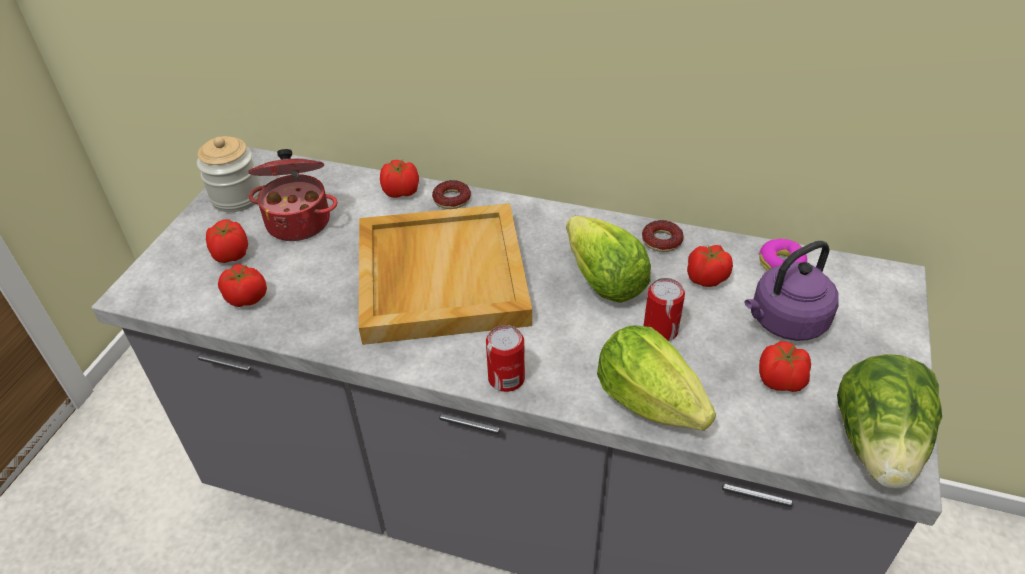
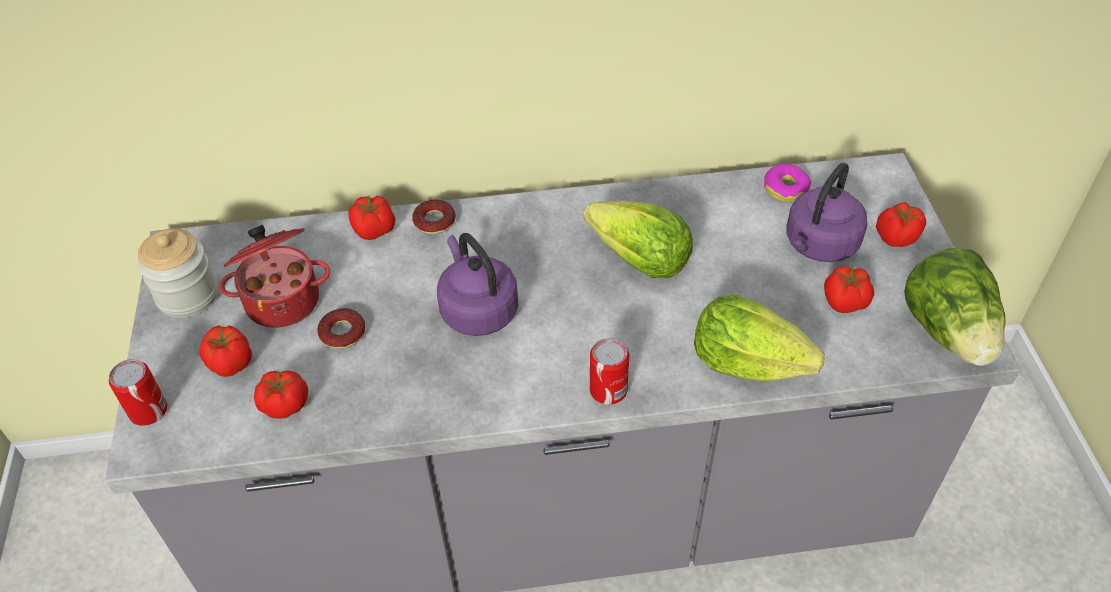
camera: 25 degrees left, 5 degrees up
(440, 276) = (477, 309): beige tray -> purple kettle
(660, 330) = (718, 291): can -> can (148, 411)
(661, 240) = (668, 200): donut -> donut (342, 333)
(706, 278) = (729, 226): tomato -> tomato (895, 237)

